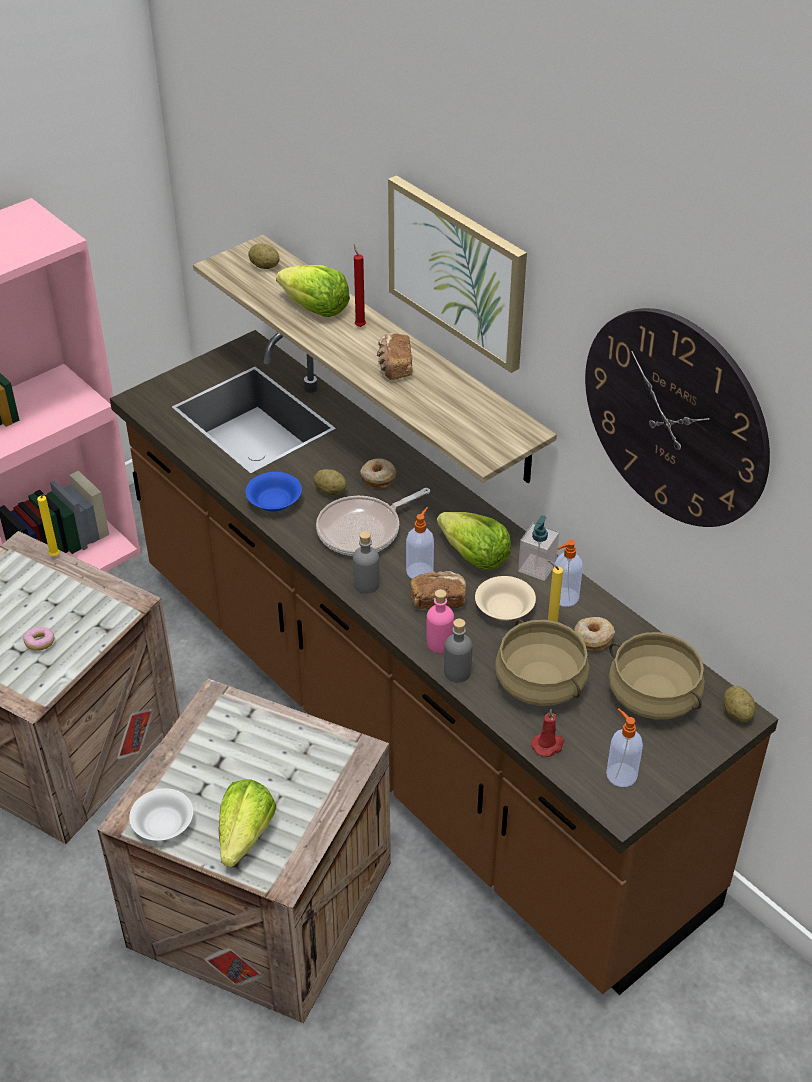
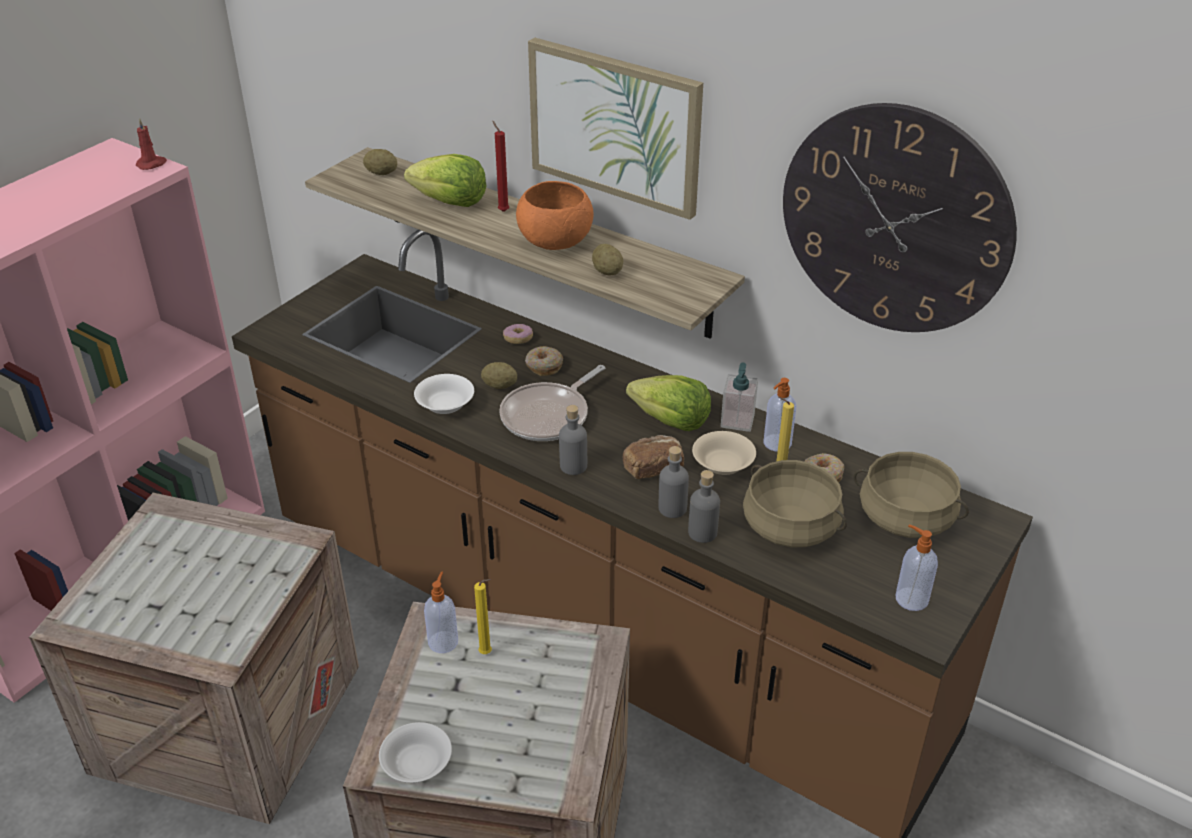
camera: 15 degrees left, 5 degrees down
(40, 643) = (213, 601): donut -> donut (518, 339)
(56, 556) = (204, 510): yellow candle -> yellow candle (487, 653)
(245, 836) = (513, 756): lettuce -> none
(275, 501) = (445, 404): blue bowl -> white bowl
(394, 367) = (554, 241): bread -> orange bowl
(420, 571) = (623, 444): soap dispenser -> soap dispenser (443, 641)
(439, 643) = (672, 508): pink bottle -> grey bottle
(548, 745) = (826, 585): red candle -> red candle (152, 164)
(737, 713) = (992, 518): potato -> potato (607, 272)

